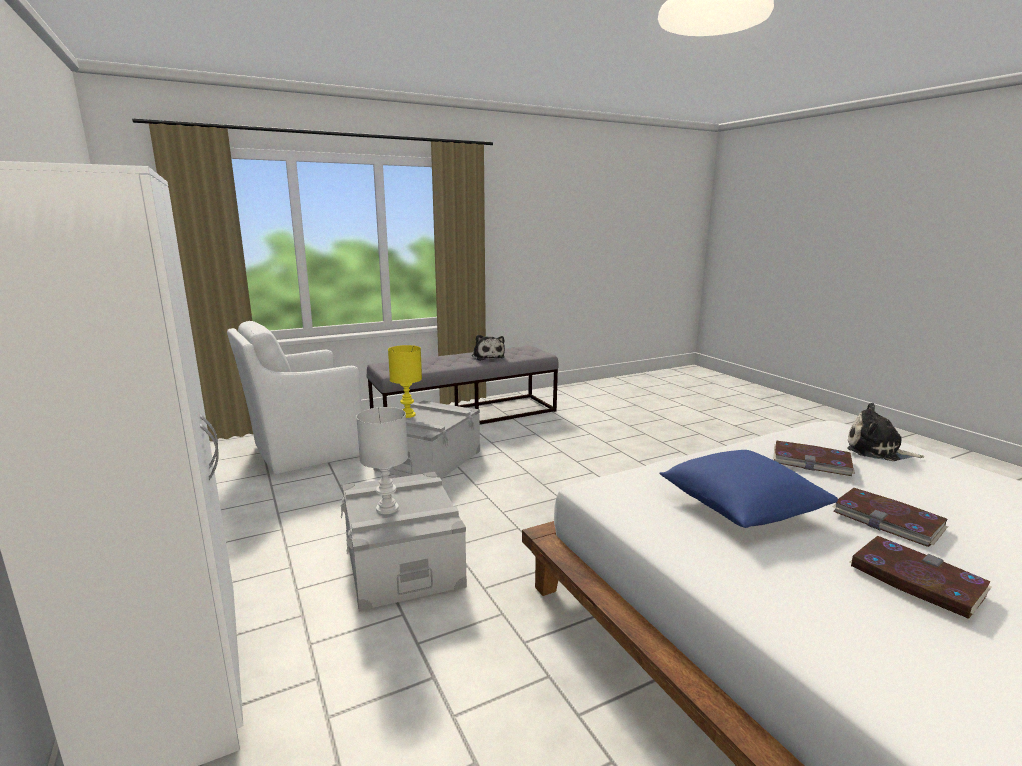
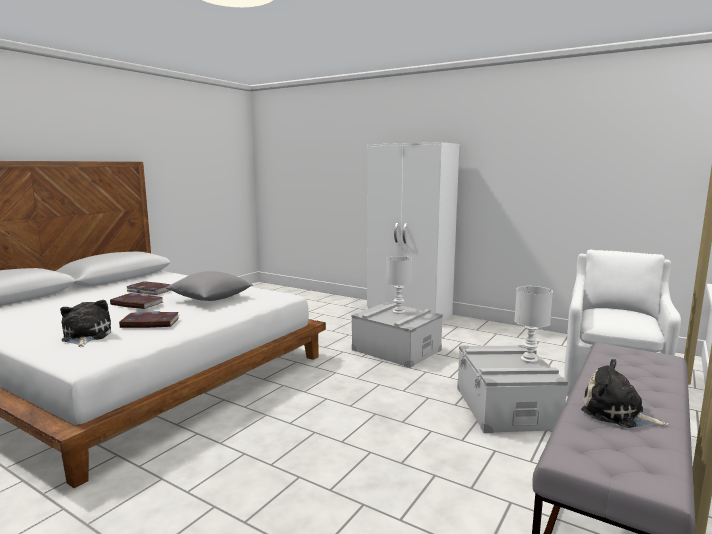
camera: 150 degrees right, 5 degrees down
(408, 415) = (529, 360): yellow table lamp -> white table lamp
(740, 508) = (210, 299): blue pillow -> grey pillow
(877, 451) = (85, 336): plush toy -> plush toy turned 105 degrees counterclockwise

